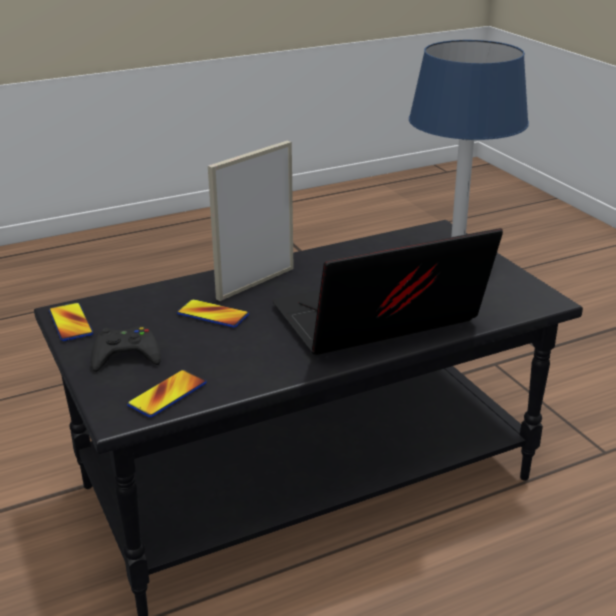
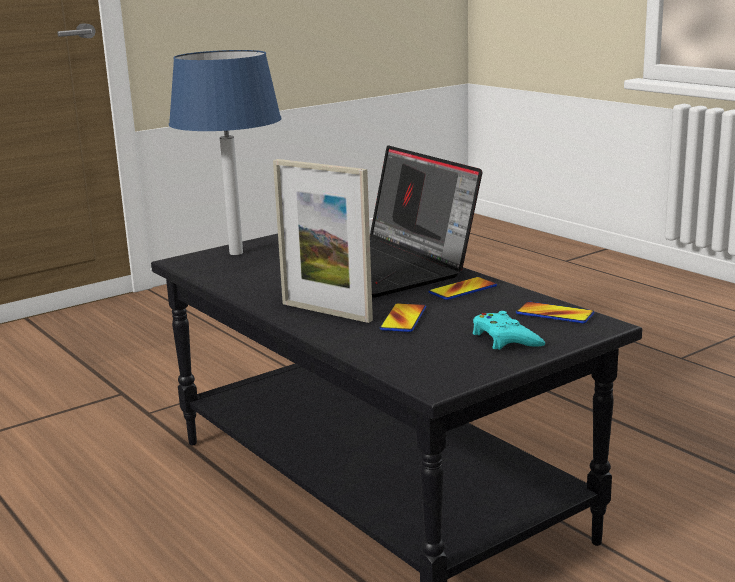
camera: 100 degrees left, 10 degrees down
(71, 323) = (458, 376): phone -> phone (463, 290)
(126, 356) = (505, 339): black game controller -> turquoise game controller

